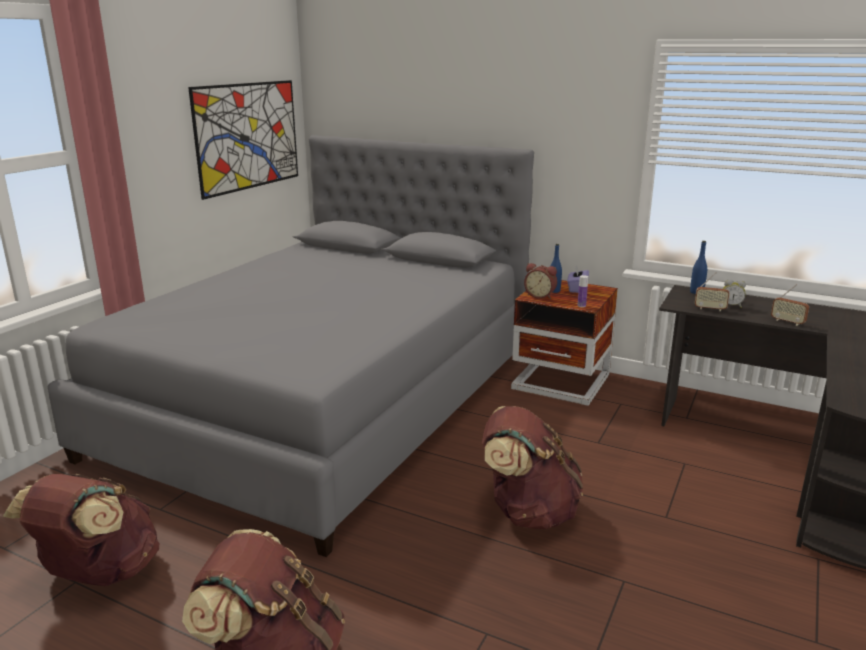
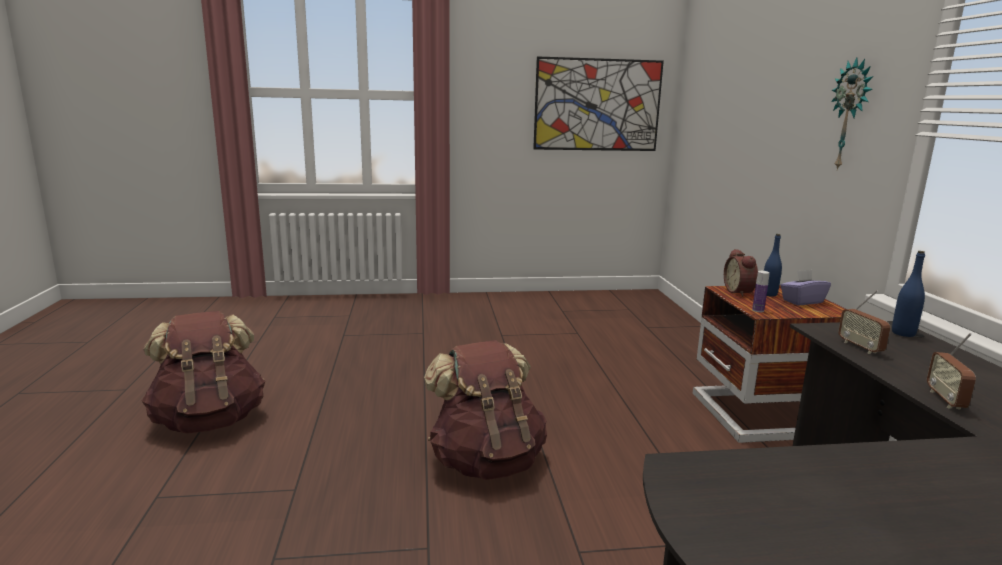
camera: 55 degrees right, 5 degrees down
(99, 574) = (269, 344): brown backpack -> none
(328, 403) = (535, 334): grey bed -> none
(575, 146) = (851, 115): none -> wall clock
(731, 306) = (909, 358): alarm clock -> none

